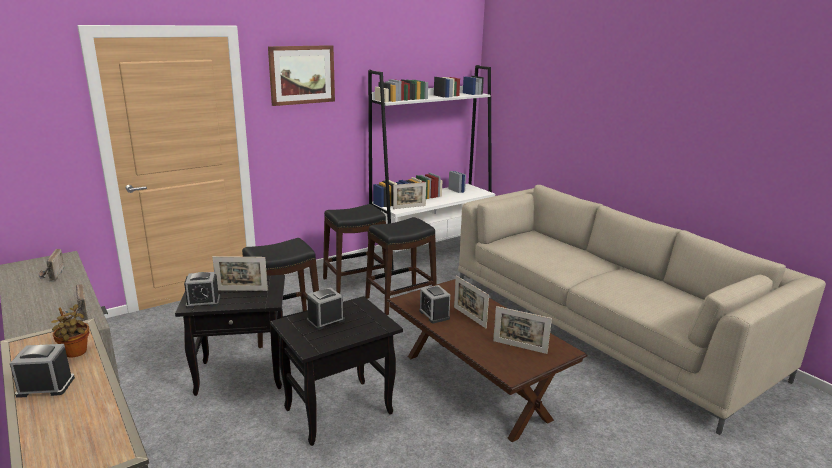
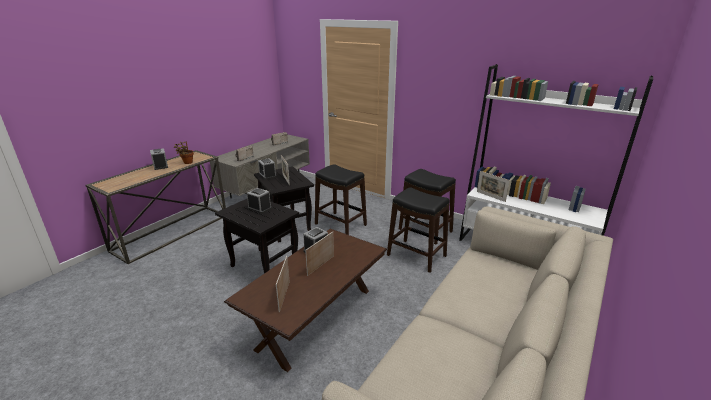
camera: 70 degrees right, 5 degrees up
(302, 75) = (438, 61): picture -> none

